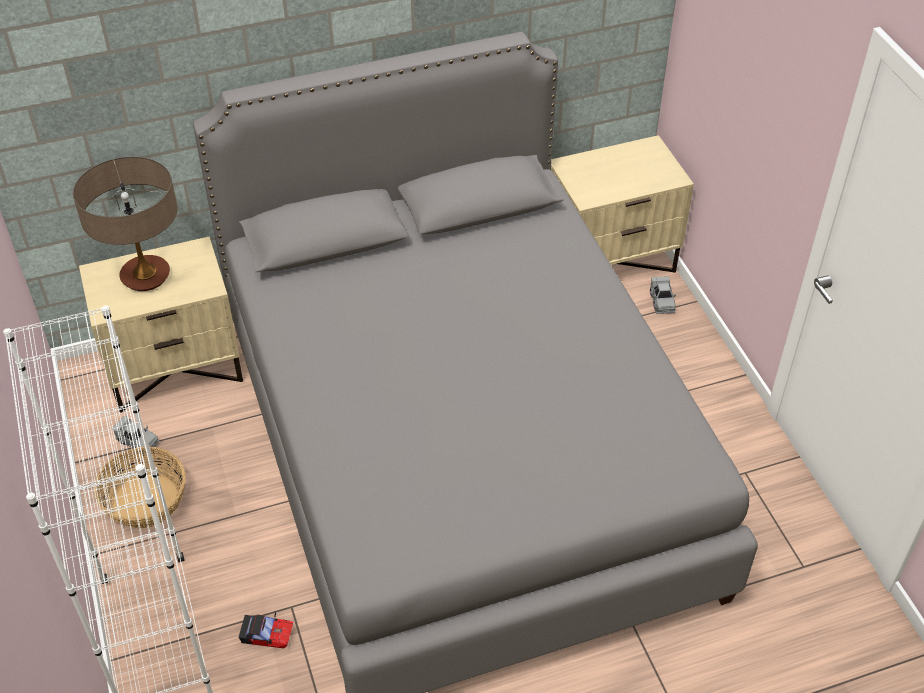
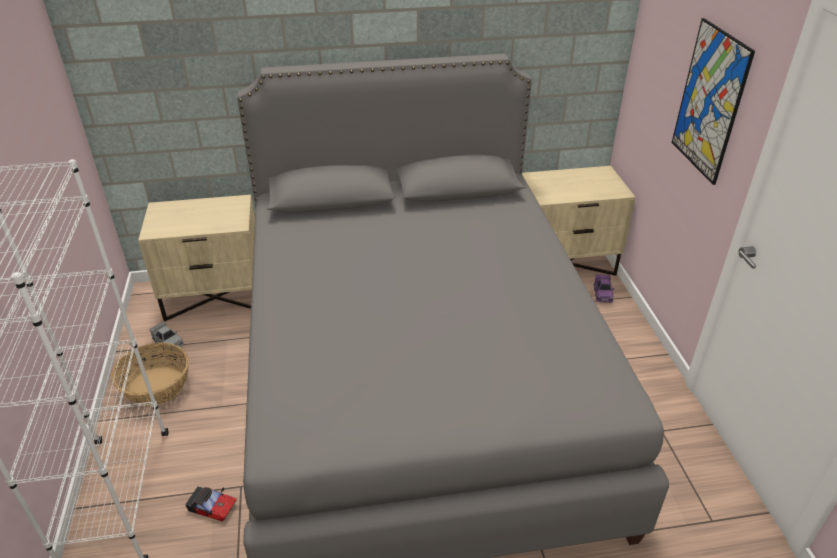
camera: 10 degrees right, 10 degrees down
(145, 276) = (193, 213): table lamp -> none
(662, 301) = (602, 293): grey toy car -> purple toy car
(774, 105) = (709, 101): none -> picture

